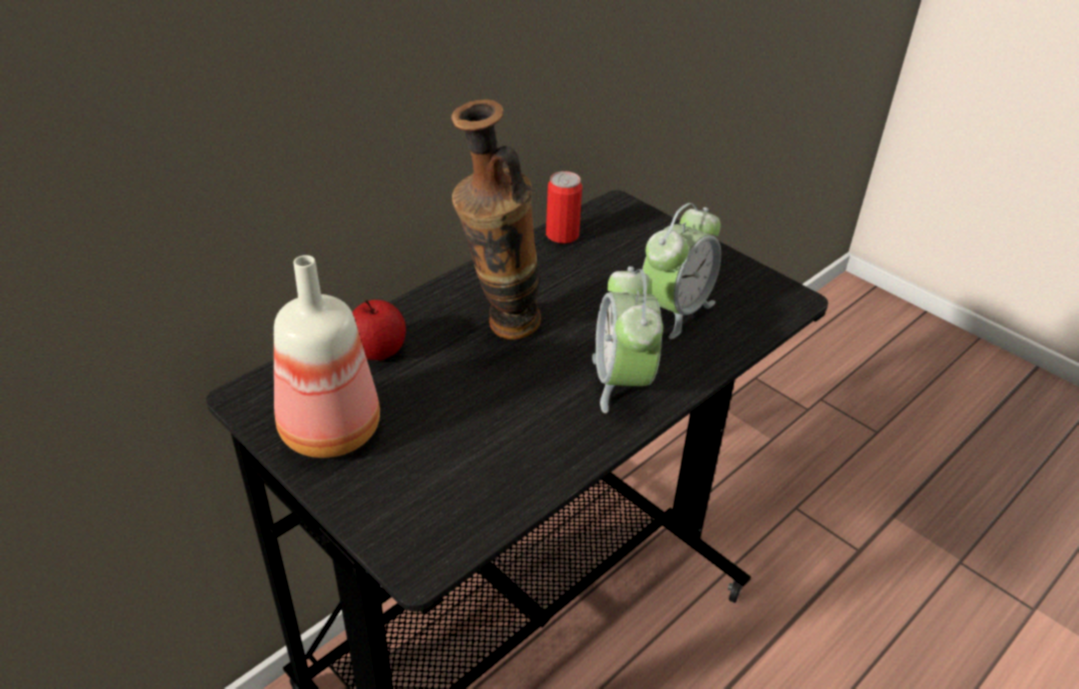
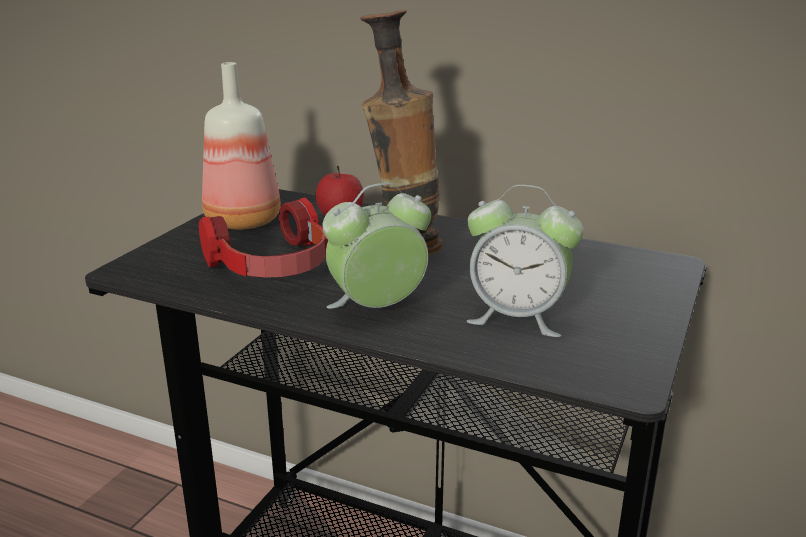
camera: 70 degrees right, 15 degrees down
(486, 431) = (273, 266): none -> headphones
(562, 235) = (578, 248): can -> none

